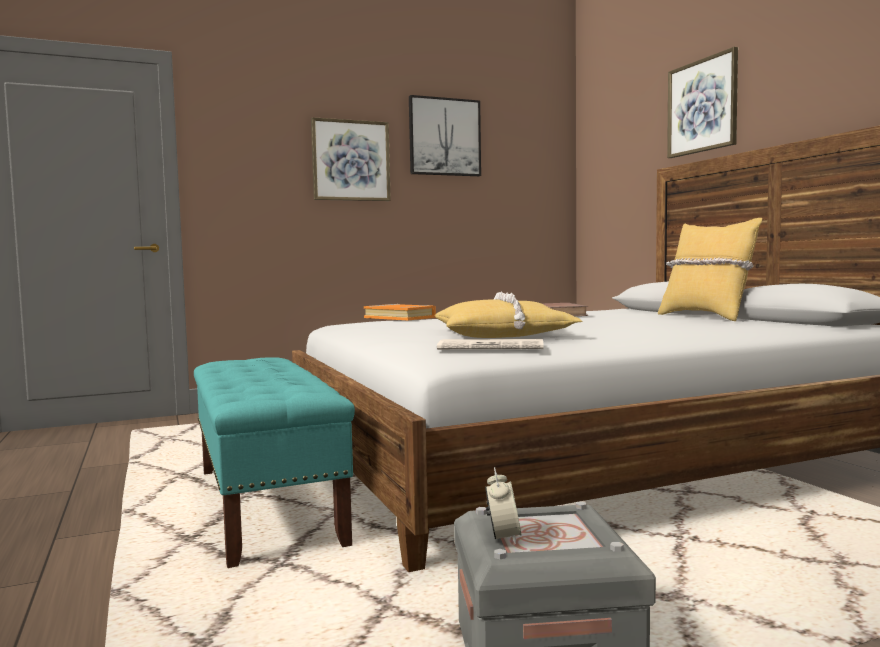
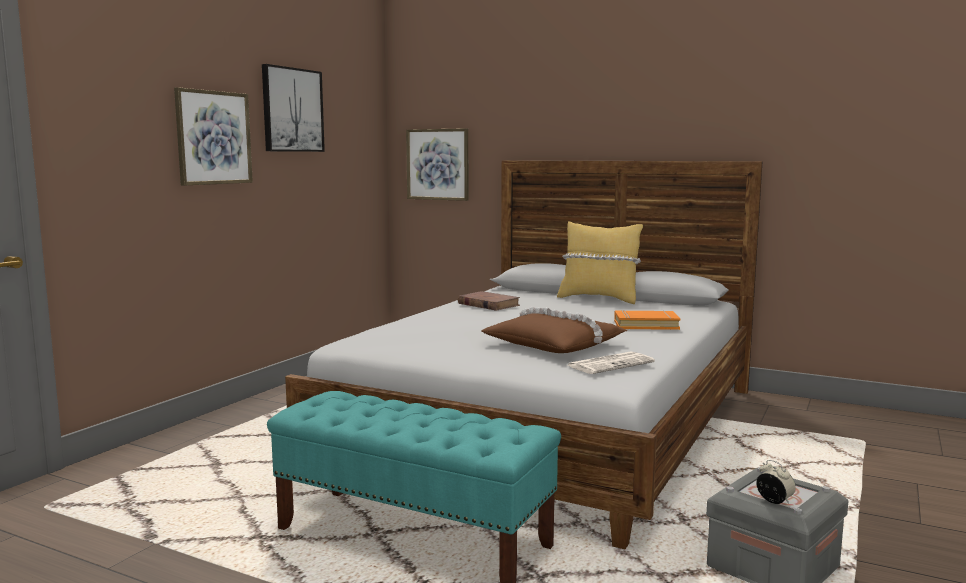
camera: 40 degrees left, 5 degrees up
(400, 318) = (392, 328): orange book -> orange book (646, 325)
(503, 335) = (555, 344): yellow pillow -> brown pillow
(702, 106) = (544, 112): picture -> picture (438, 164)

